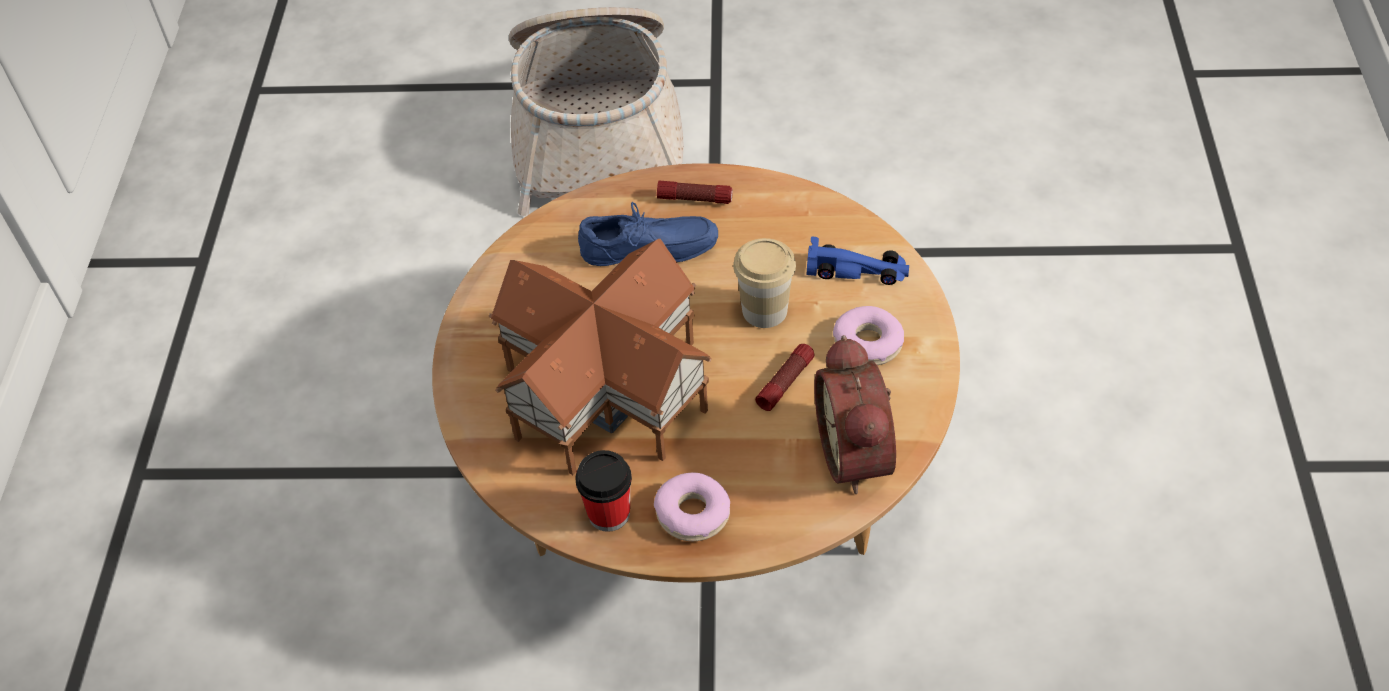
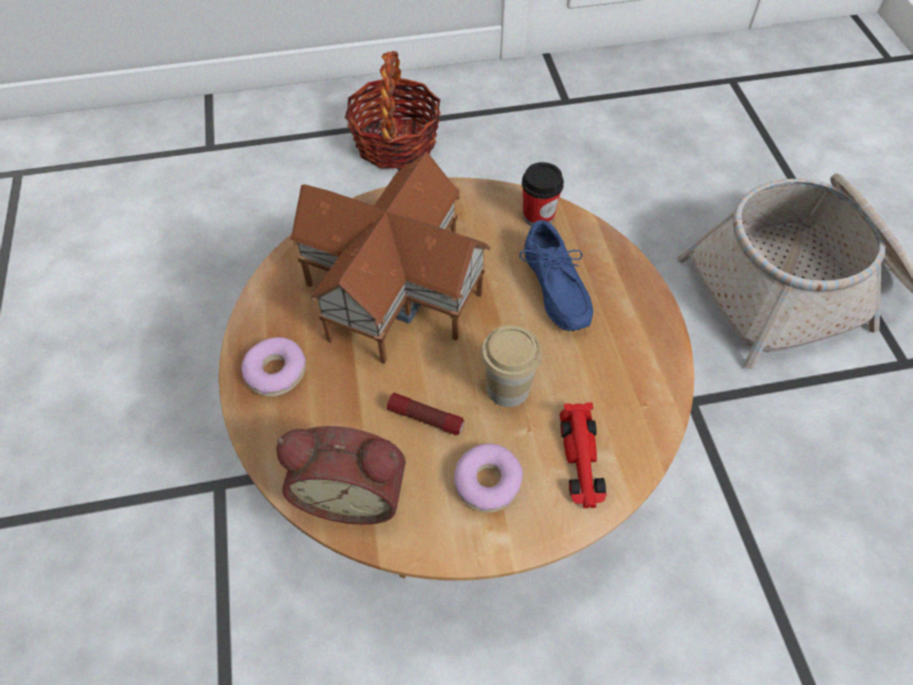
camera: 75 degrees right, 5 degrees up
(181, 474) = (395, 143): none -> basket
(609, 513) = (272, 316): cup -> cup (538, 216)
(695, 199) = (629, 311): flashlight -> none
(858, 270) = (581, 460): blue toy car -> red toy car
(859, 454) = (353, 492): alarm clock -> alarm clock turned 150 degrees counterclockwise

